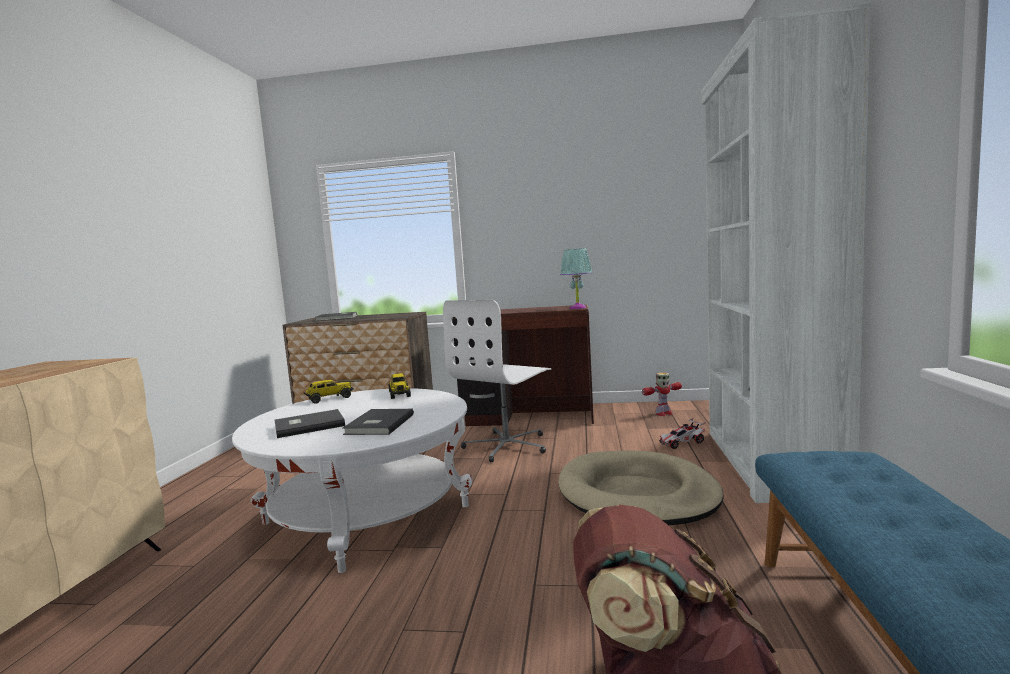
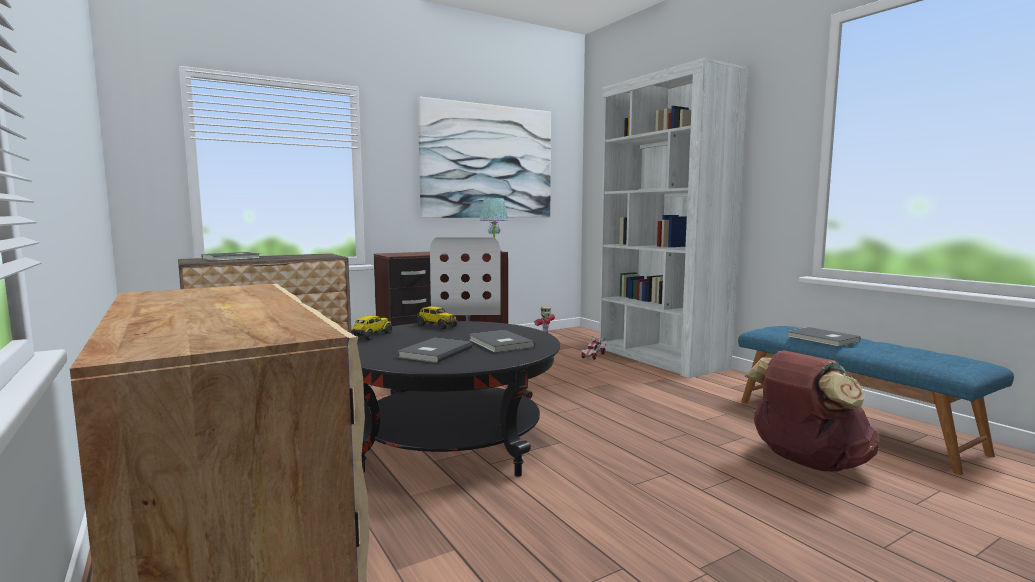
camera: 40 degrees left, 0 degrees up
(366, 514) = (451, 441): white coffee table -> black coffee table
(599, 205) = (488, 162): none -> picture
(637, 494) = (622, 387): beige dog bed -> none
(849, 496) = (822, 339): none -> grey book

